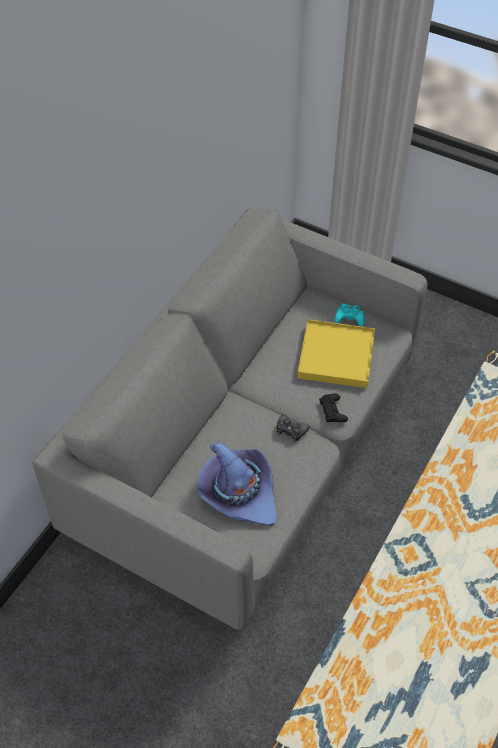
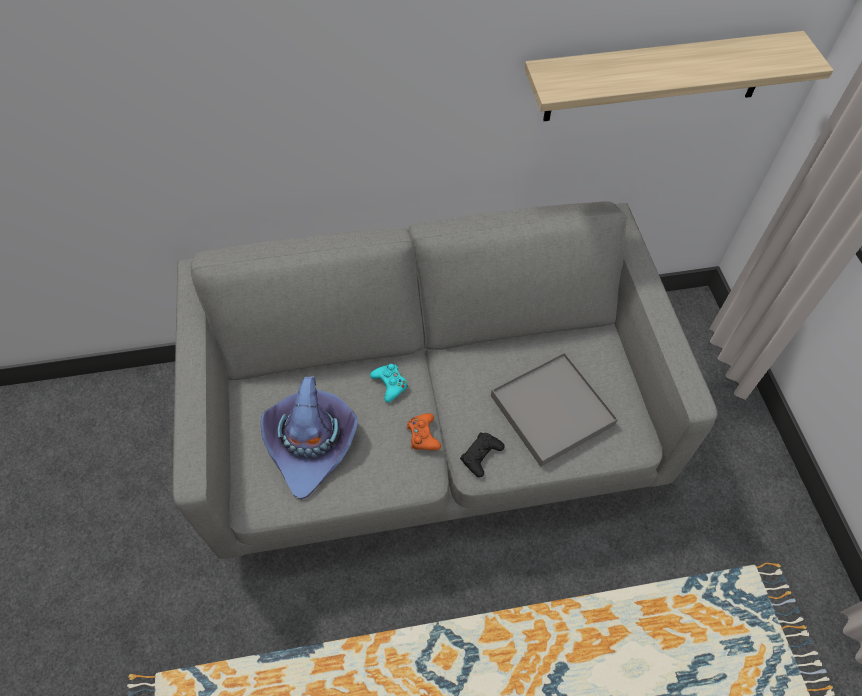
camera: 50 degrees right, 5 degrees up
(241, 114) = (657, 77): none -> shelf
(291, 430) = (423, 435): black game controller -> orange game controller
(336, 356) = (552, 411): yellow tray -> grey tray
(349, 318) = (613, 388): turquoise game controller -> turquoise game controller (390, 384)

